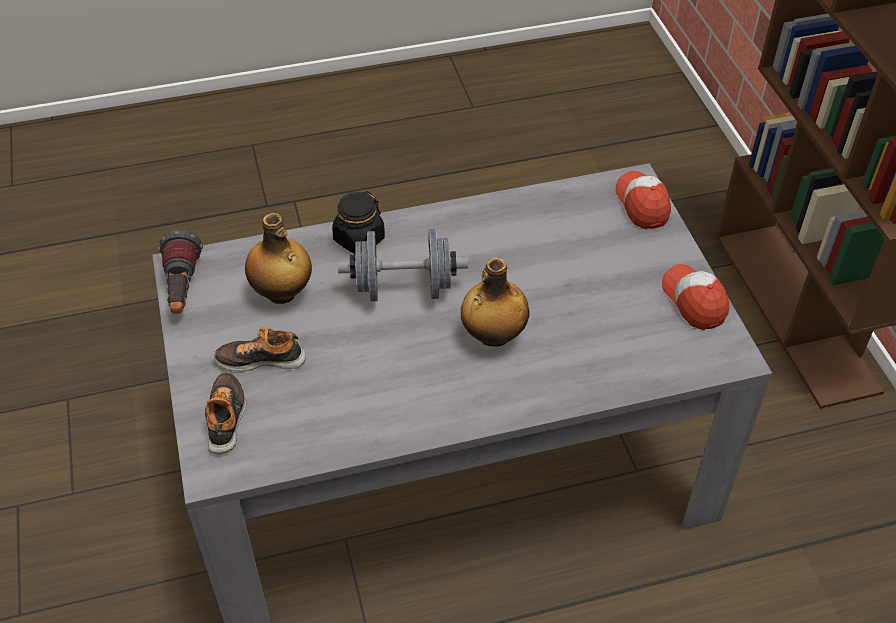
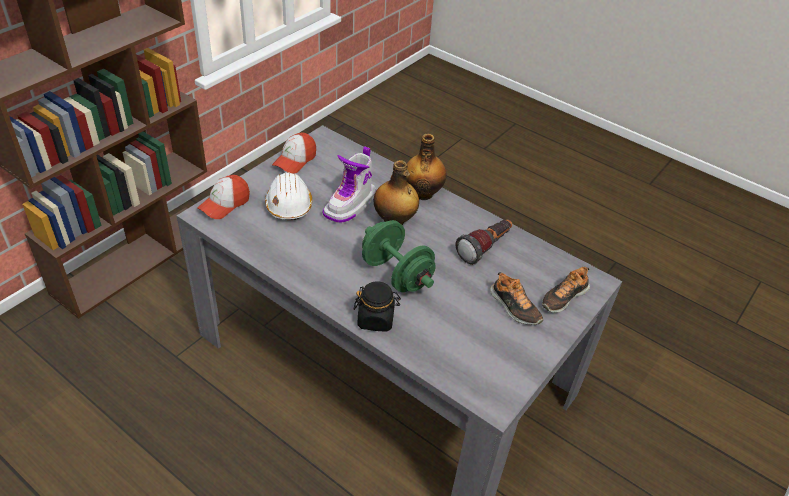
camera: 130 degrees left, 5 degrees down
(182, 290) = (511, 386): flashlight -> flashlight (485, 248)
(282, 293) = (459, 330): bottle -> bottle (423, 193)
(404, 288) = (396, 274): grey dumbbell -> green dumbbell
(556, 310) = (351, 205): none -> boot
(600, 255) = (289, 204): none -> white hard hat

